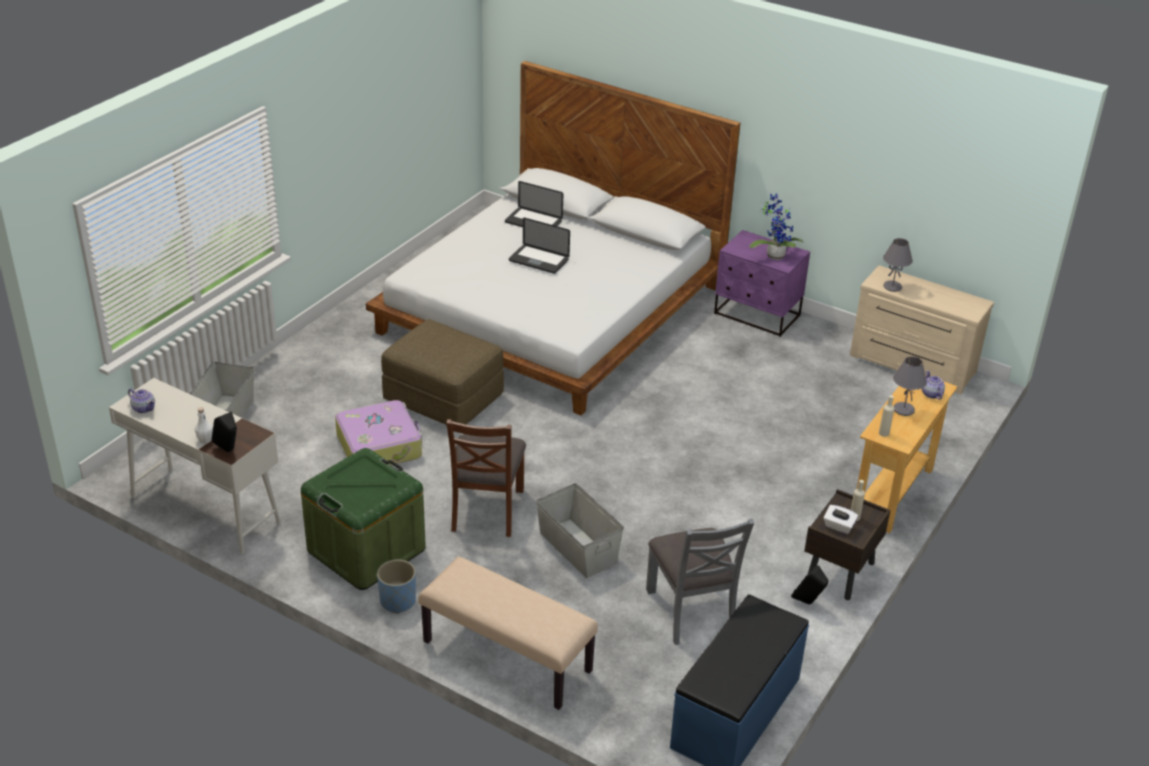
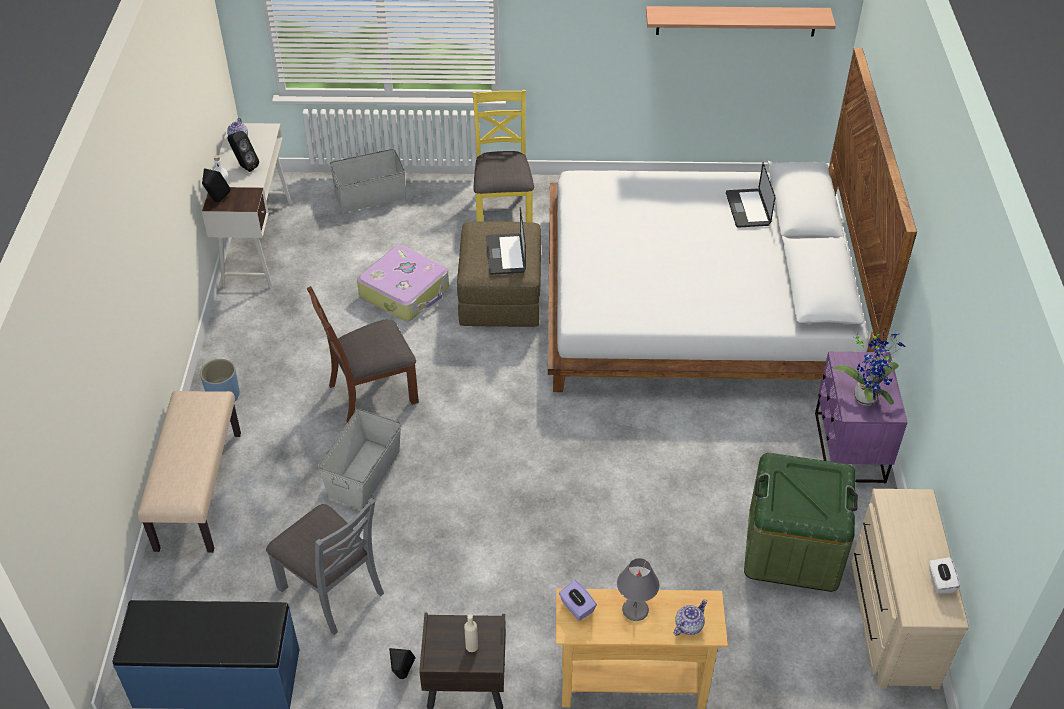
camera: 60 degrees right, 10 degrees up
(195, 418) = (245, 167): none -> black speaker
(335, 355) = (503, 209): none -> yellow chair
(366, 550) = (271, 348): green storage box -> green storage box (792, 548)
(419, 89) = (736, 21): none -> shelf
(538, 260) = (682, 241): laptop -> laptop (505, 255)
(692, 611) = (332, 590): grey chair -> grey chair turned 90 degrees counterclockwise
(838, 526) = (447, 638): white tissue box -> white tissue box (940, 582)
(884, 433) = (576, 607): beige bottle -> purple tissue box
(892, 287) = (897, 518): grey table lamp -> none

